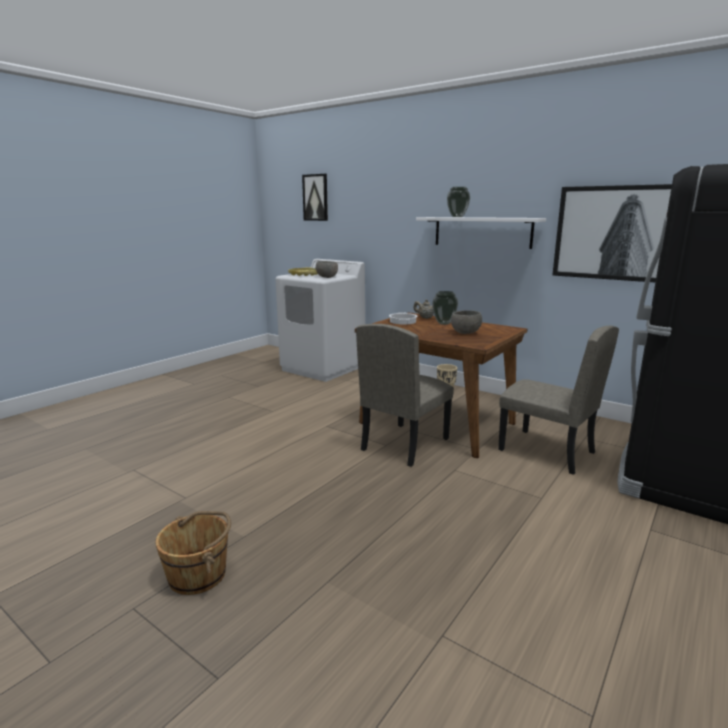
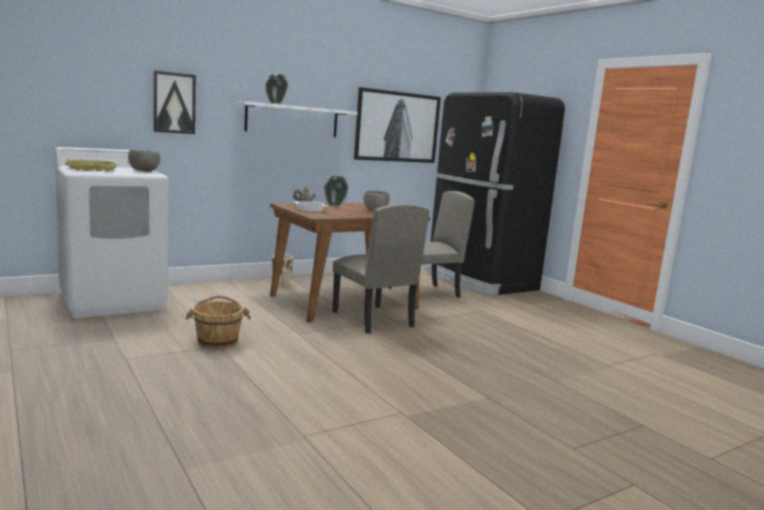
camera: 70 degrees left, 5 degrees down
(198, 574) = (536, 419): brown bucket -> brown bucket (217, 340)
(315, 197) = (48, 56): picture -> picture (174, 103)

